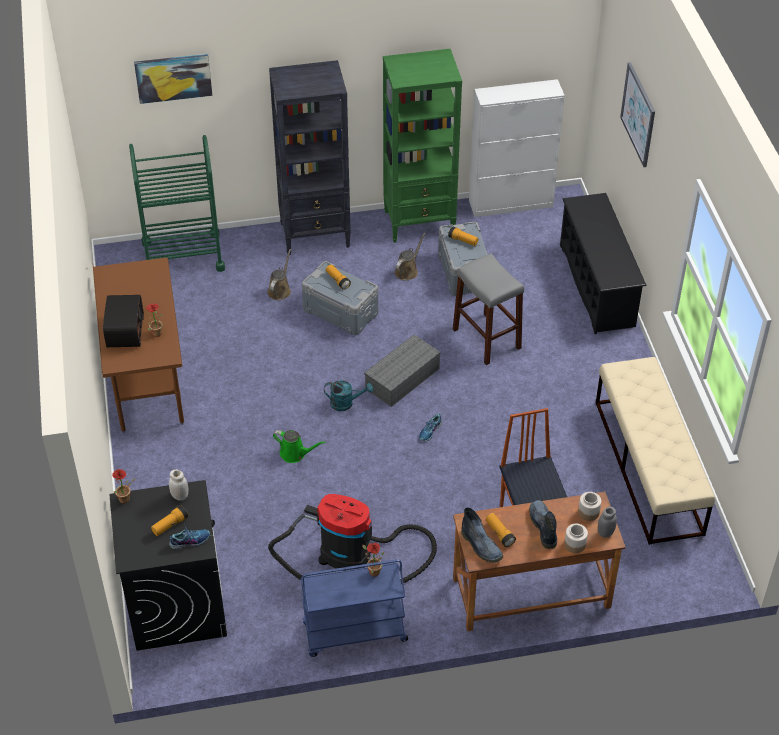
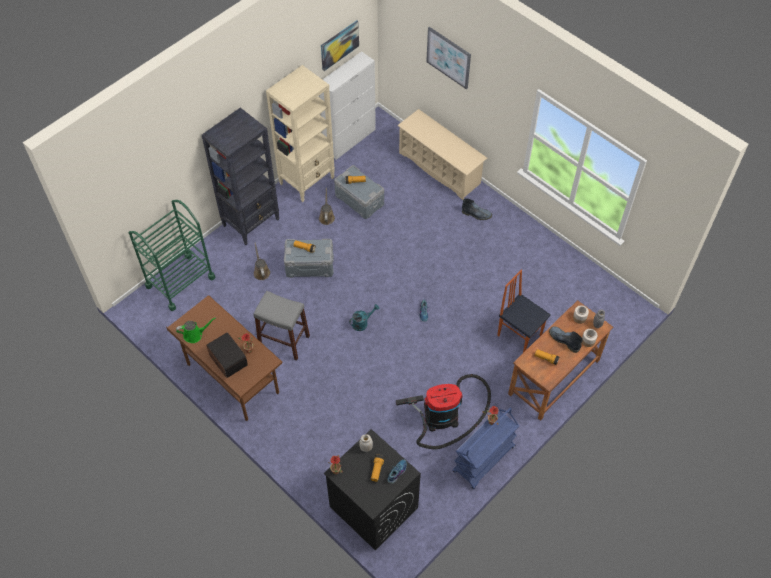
camera: 35 degrees left, 10 degrees up
(173, 77) = (144, 173): picture -> picture (339, 45)
(295, 454) = (360, 372): green watering can -> green watering can (195, 334)
(402, 379) = (381, 289): grey storage box -> none
(420, 223) = (307, 180): green bookcase -> beige bookcase
(482, 546) = (543, 372): boot -> boot (477, 214)
(486, 339) = (407, 236): grey stool -> grey stool (284, 341)
(597, 285) = (440, 168): black shoe rack -> beige shoe rack
(648, 467) = (553, 266): beige bench -> none

